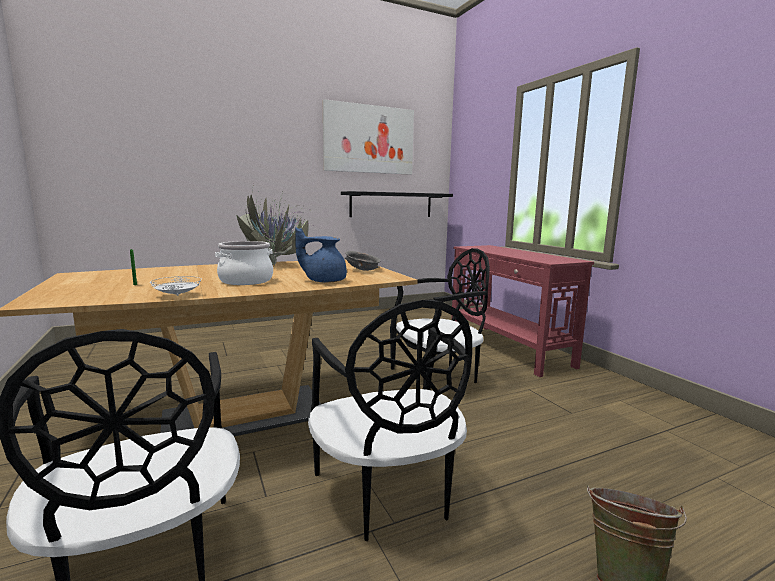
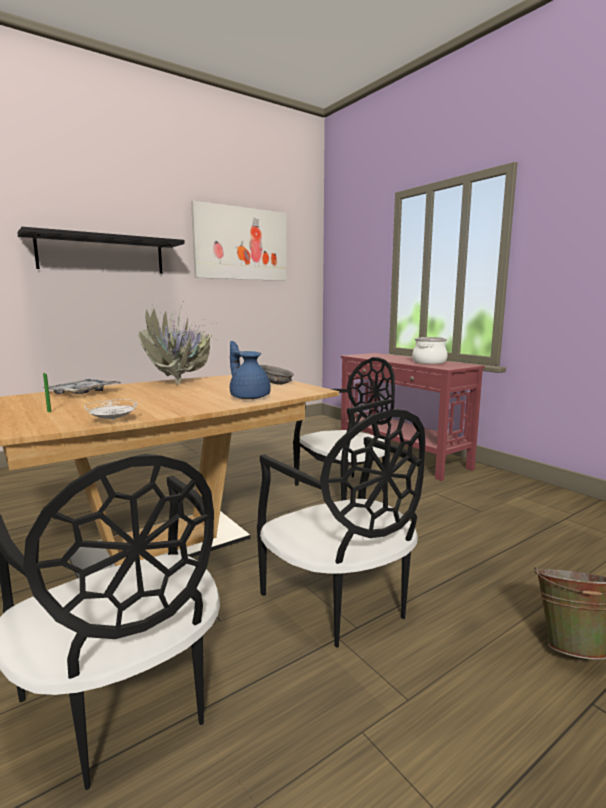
camera: 10 degrees left, 0 degrees up
(184, 269) = (83, 393): none -> tray
(246, 281) = (167, 401): cooking pot -> cooking pot (428, 362)
(324, 281) = (249, 397): blue teapot -> blue teapot turned 60 degrees clockwise
(391, 205) = (266, 313): black shelf -> black shelf (102, 255)

